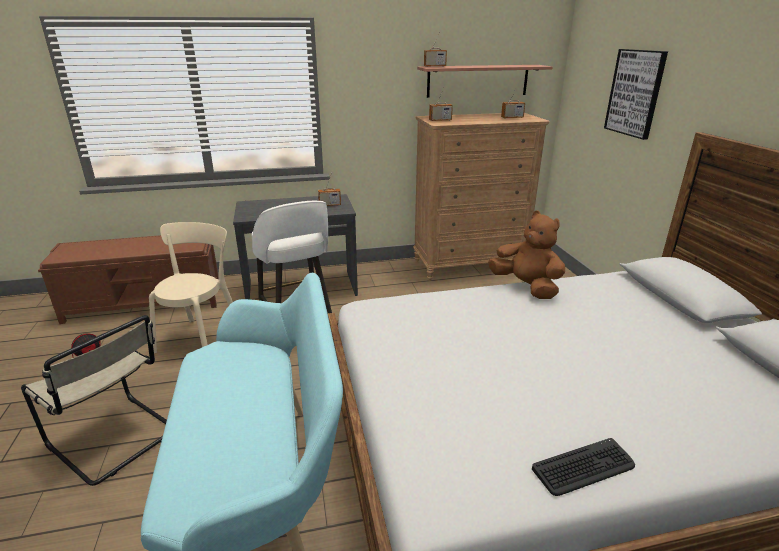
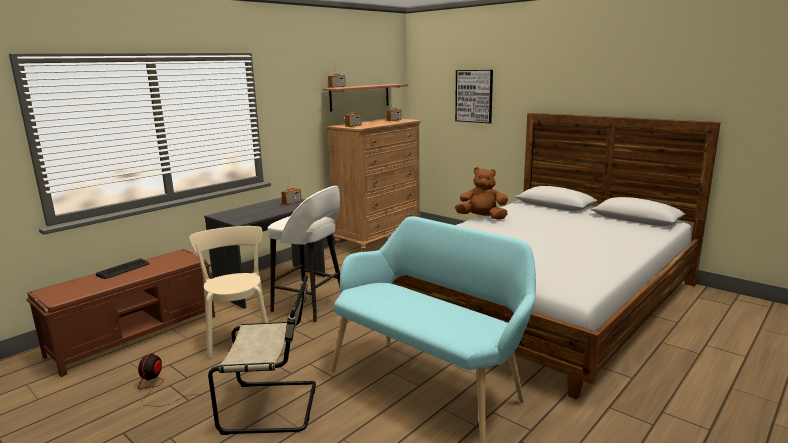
camera: 35 degrees left, 10 degrees down
(584, 467) = (609, 264): keyboard -> keyboard (123, 269)

